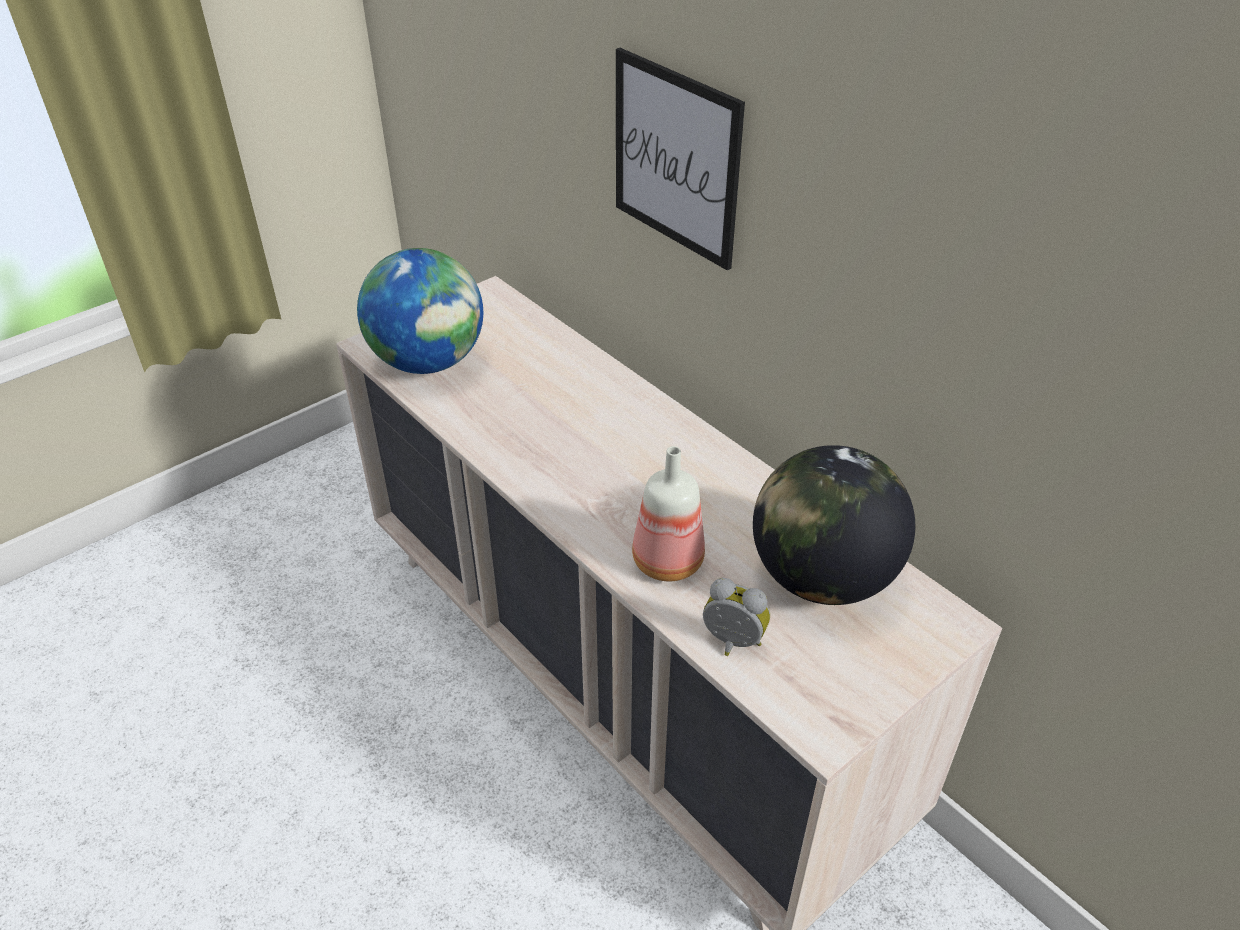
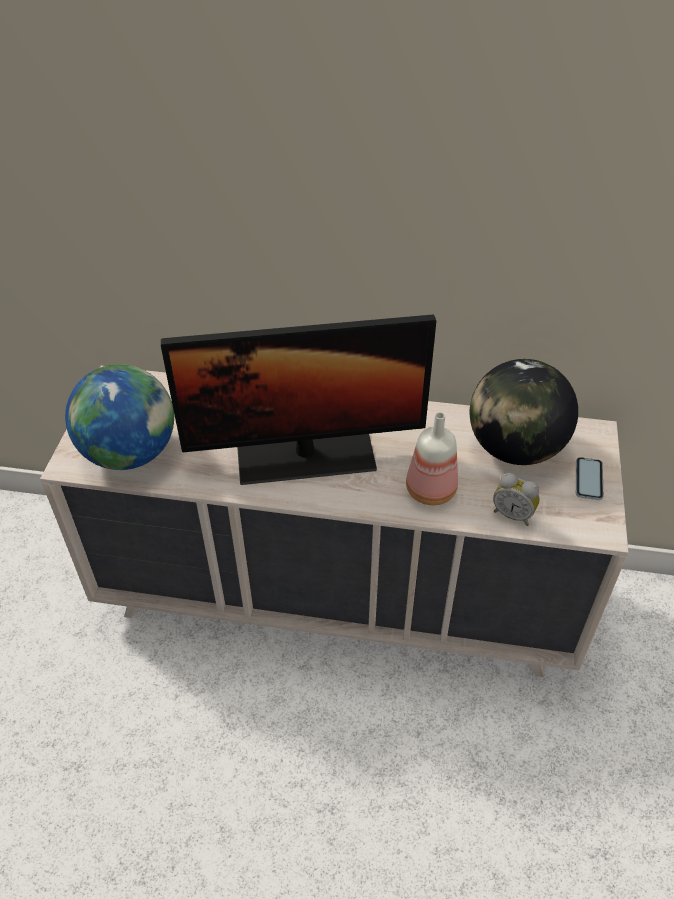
camera: 40 degrees left, 5 degrees up
(580, 452) = (305, 455): none -> monitor
(676, 158) = (297, 220): picture -> none
(732, 643) = (513, 514): alarm clock -> alarm clock turned 135 degrees counterclockwise
(876, 667) = (588, 479): none -> phone

